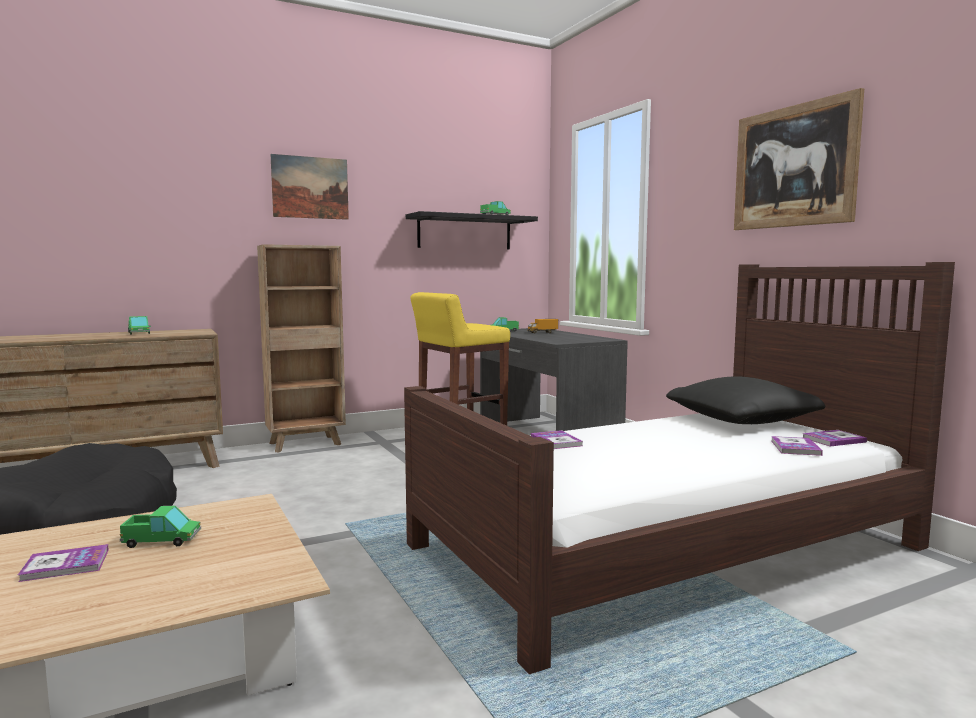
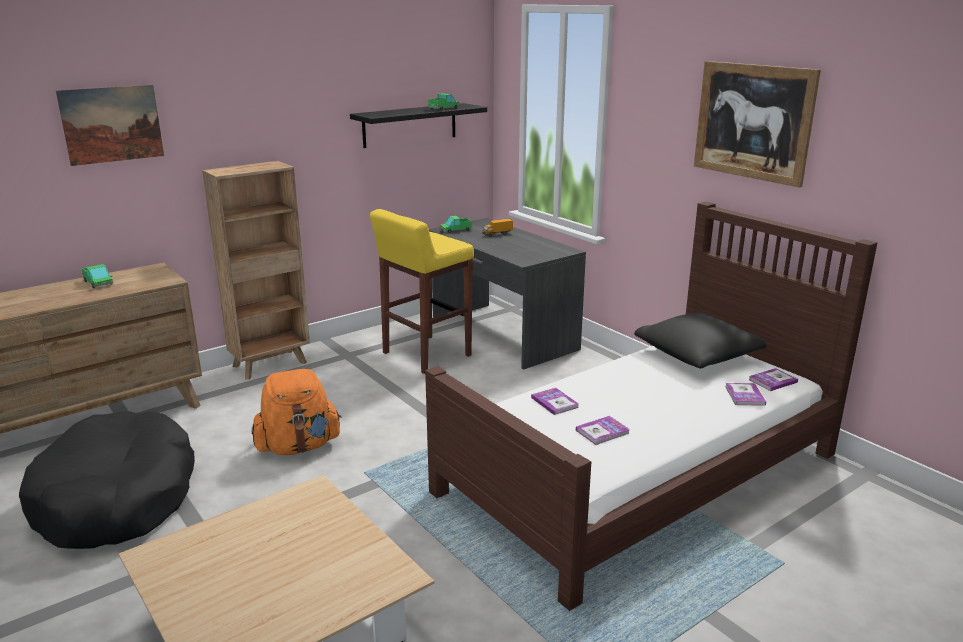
camera: 10 degrees left, 15 degrees up
(65, 565) = (212, 580): book -> book (602, 431)
(162, 540) = (269, 543): toy truck -> none
(291, 500) = (298, 446): none -> orange backpack
(310, 187) = (250, 98): picture -> picture (112, 124)

